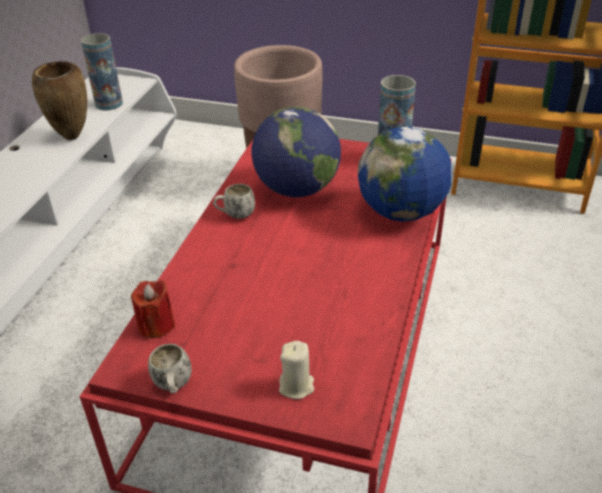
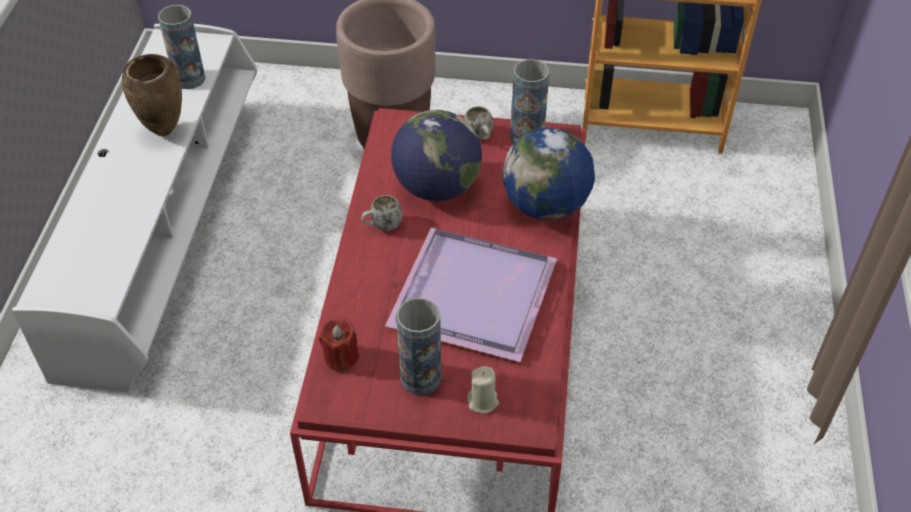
camera: 10 degrees left, 10 degrees up
(173, 386) = (375, 415): white mug -> white mug (480, 137)
(234, 354) = (420, 377): none -> vase
(309, 279) = (471, 293): none -> purple tray

